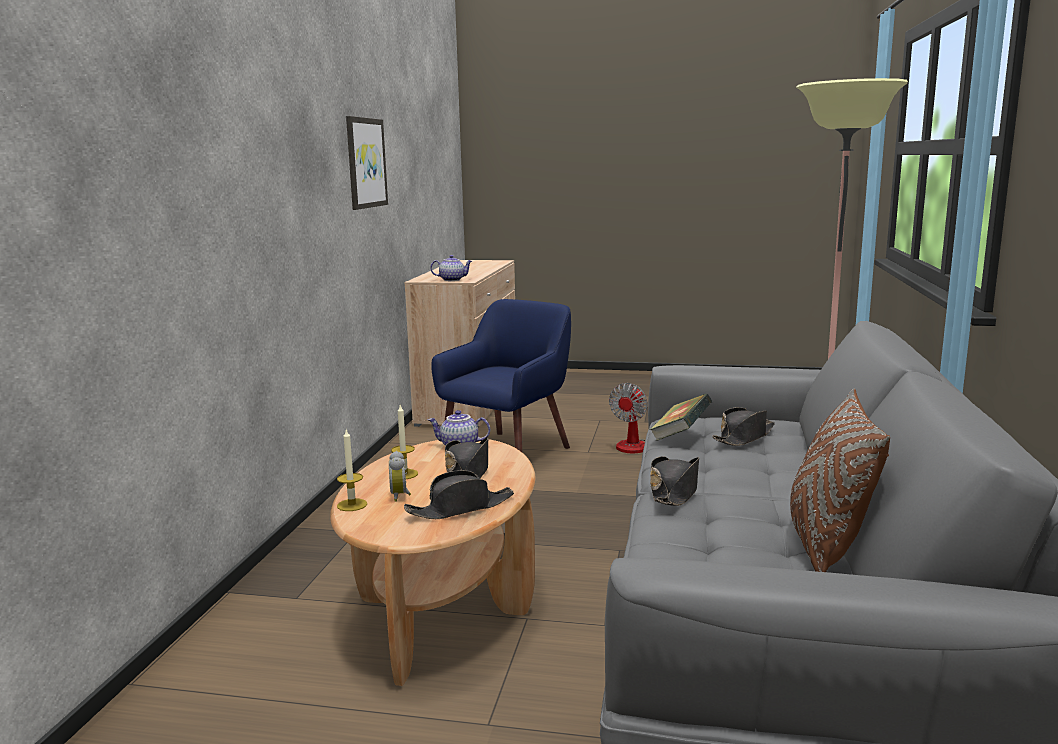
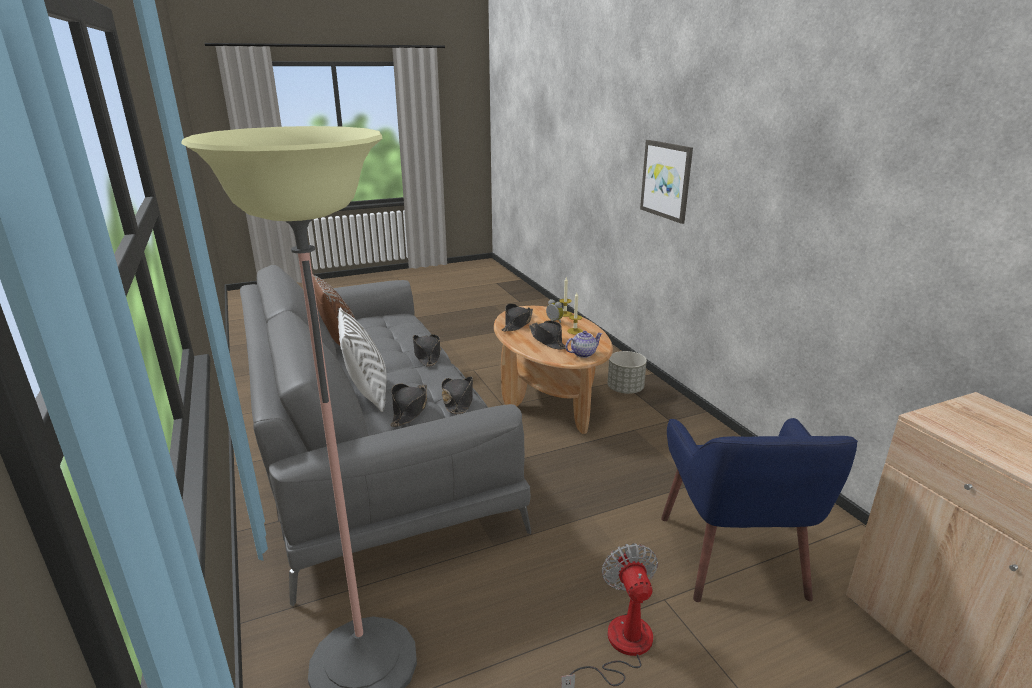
camera: 145 degrees right, 10 degrees up
(319, 582) = (625, 389): none -> grey planter
(365, 163) = (941, 194): picture -> picture (666, 180)
(452, 280) = (954, 417): teapot -> none
(680, 435) = (458, 400): book -> black hat
(791, 465) = (367, 393): none -> white pillow

